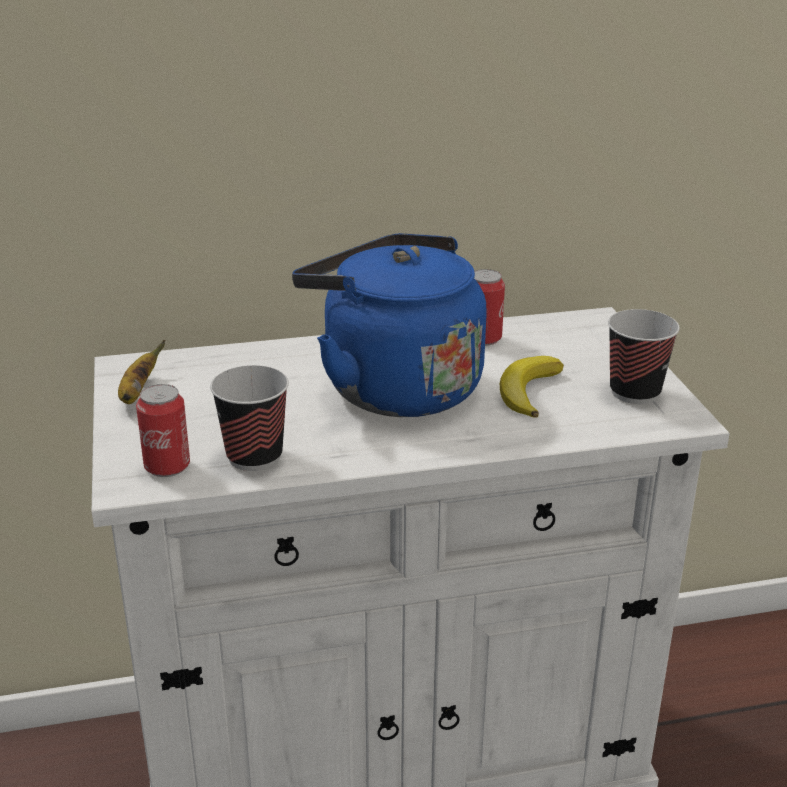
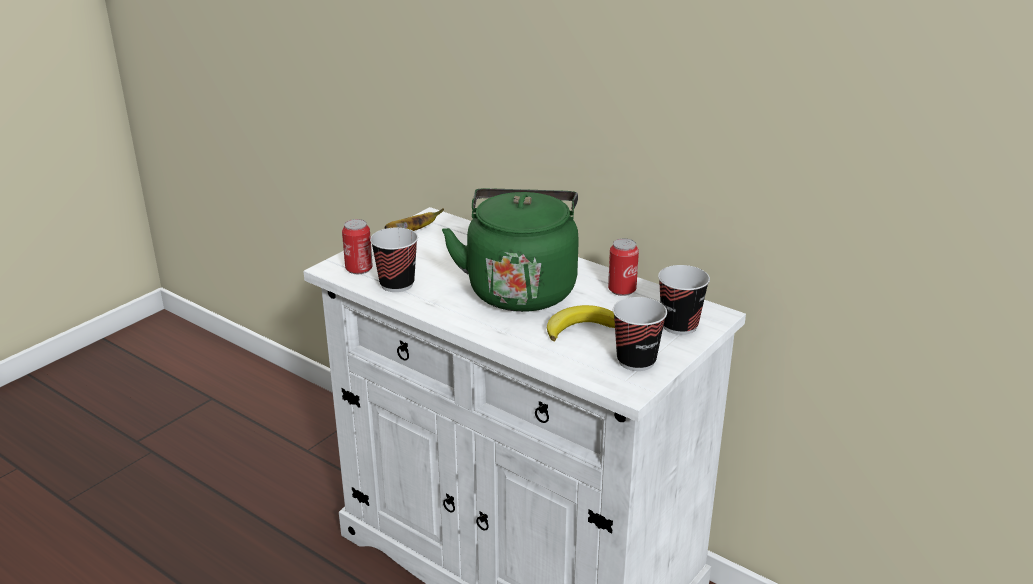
camera: 50 degrees right, 0 degrees up
(393, 387) = (521, 288): blue kettle -> green kettle
(594, 343) = (679, 325): none -> cup

